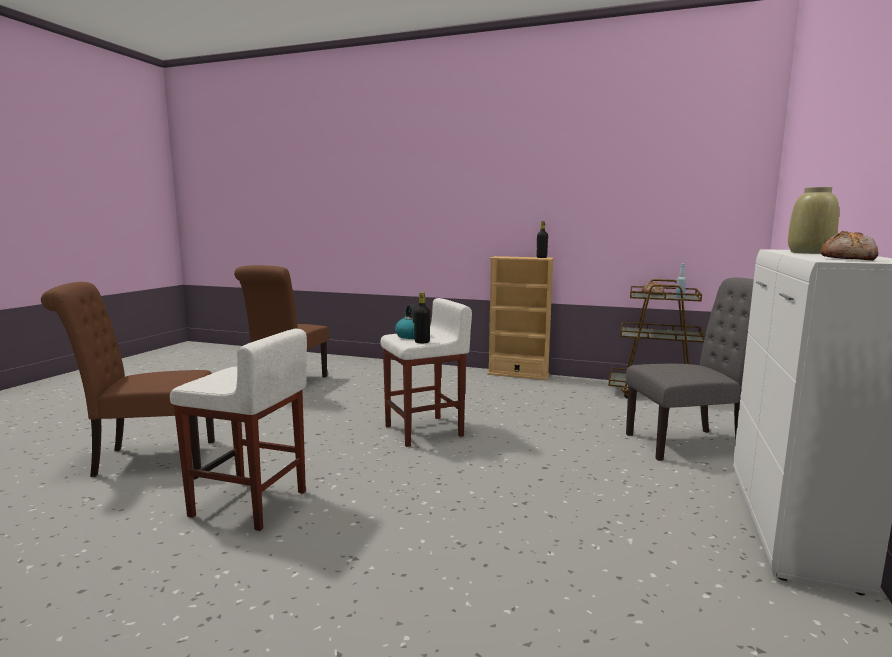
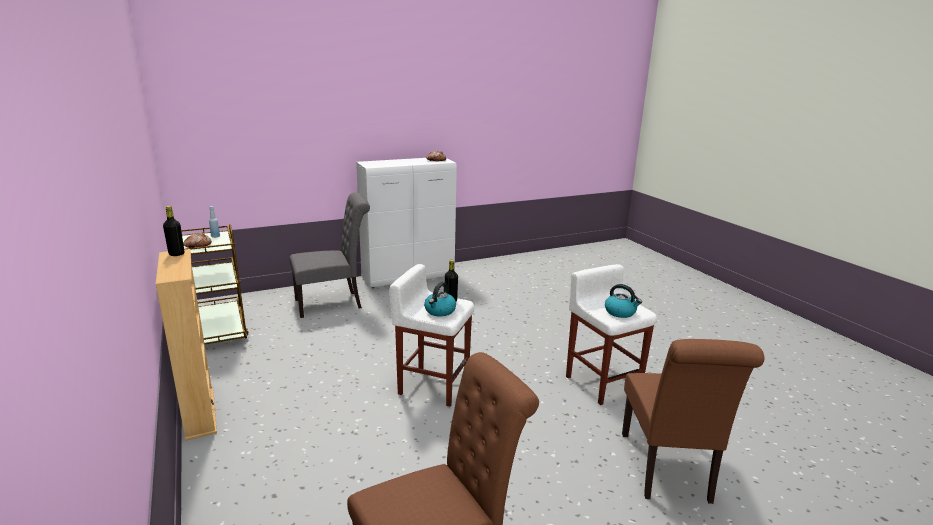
camera: 135 degrees left, 10 degrees up
(148, 458) = (667, 471): brown chair -> brown chair turned 60 degrees clockwise
(225, 375) = (620, 312): none -> kettle
(690, 443) = (333, 303): grey chair -> grey chair turned 120 degrees clockwise
(810, 253) = (396, 163): beige vase -> none

